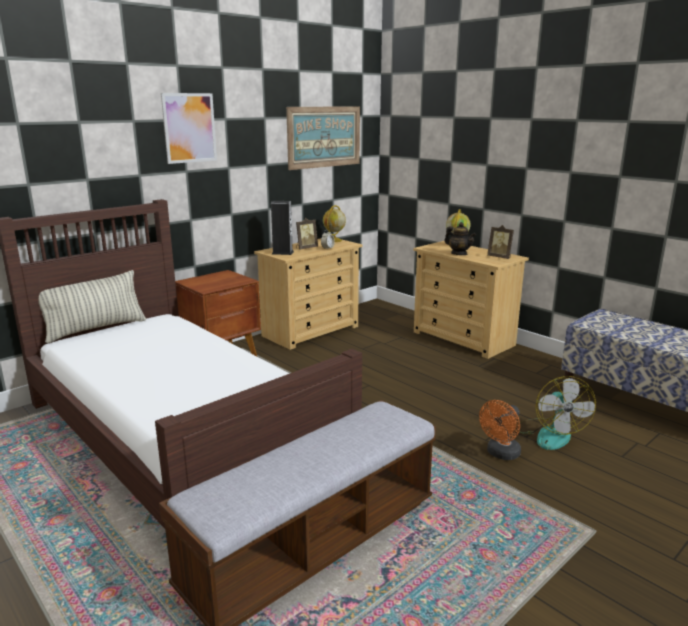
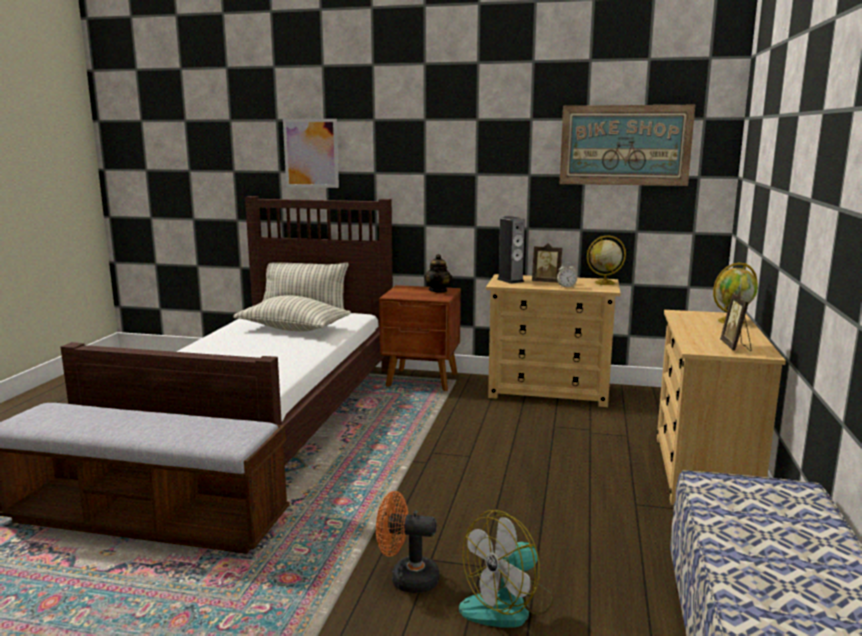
camera: 55 degrees right, 5 degrees down
(159, 345) = (293, 329): none -> pillow
(189, 128) = (430, 128): picture -> picture (311, 153)
(459, 254) = (694, 328): teapot -> teapot (438, 290)

